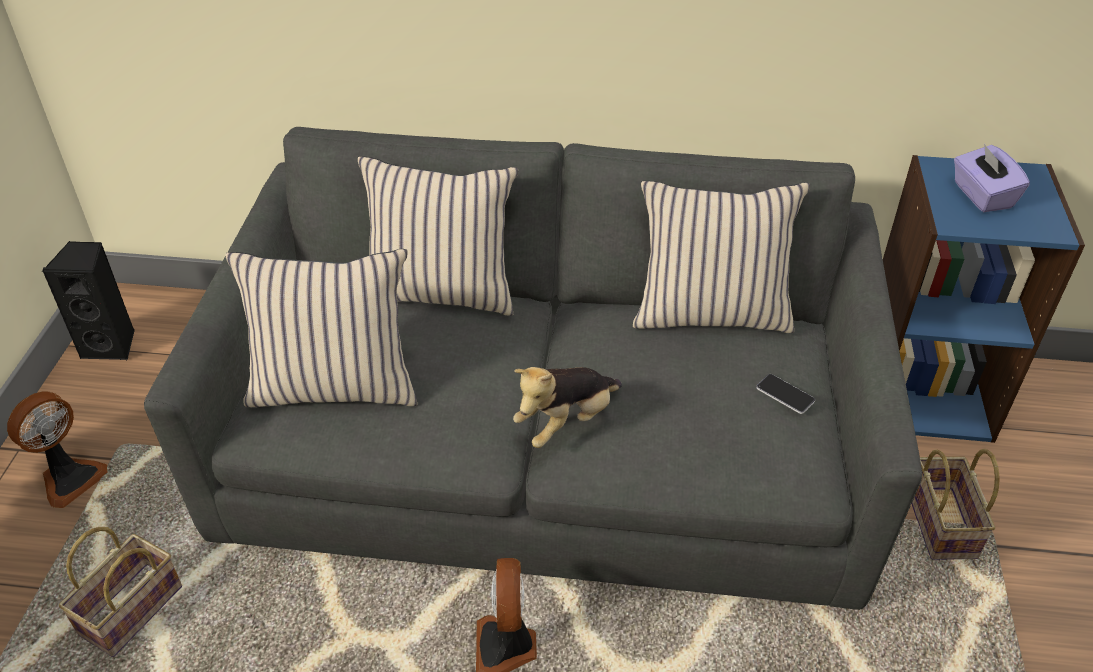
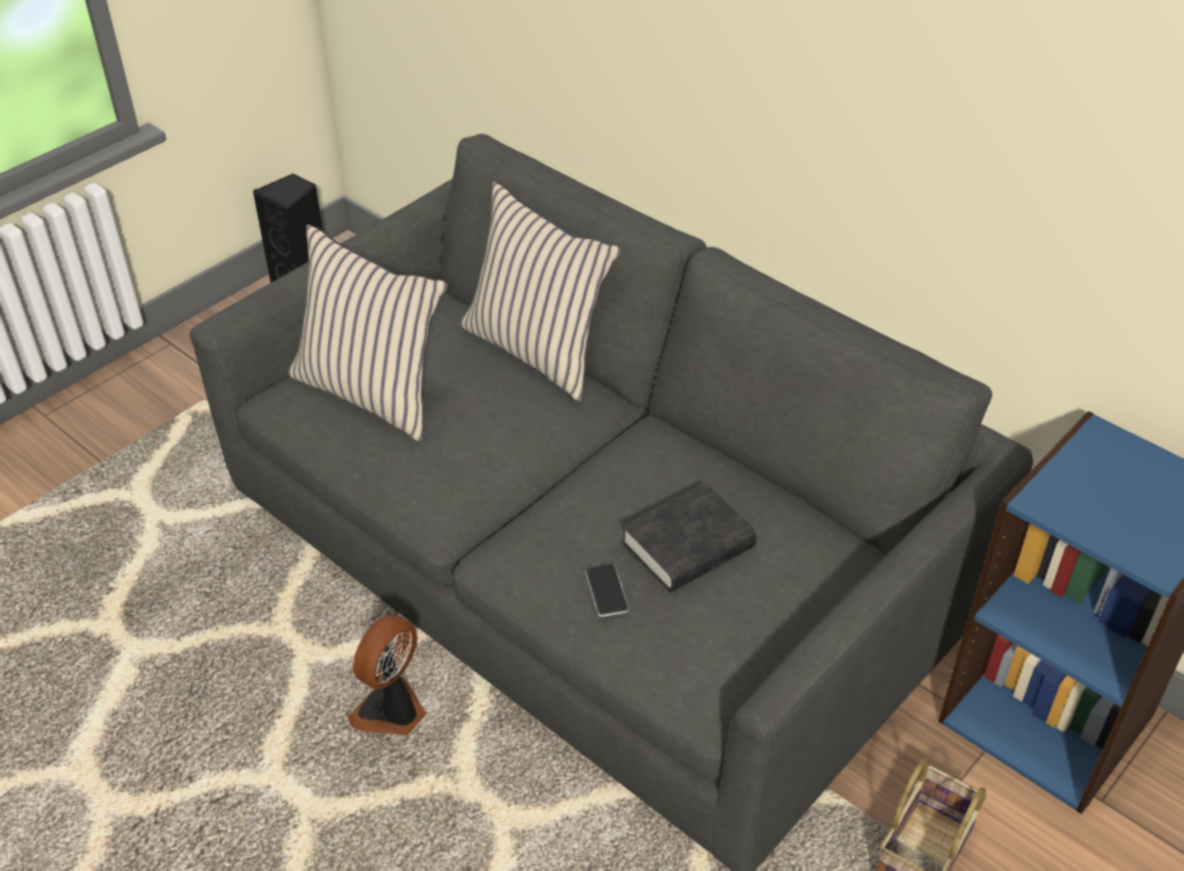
camera: 35 degrees right, 0 degrees up
(70, 478) = (187, 385): fan -> none
(131, 613) = (143, 517): basket -> none
(566, 422) = (532, 521): plush toy -> none
(696, 381) = (688, 545): none -> black book
(710, 313) = (774, 490): beige pillow -> none
(785, 394) = (764, 603): phone -> phone (606, 591)
(981, 196) = (1115, 489): purple tissue box -> none

